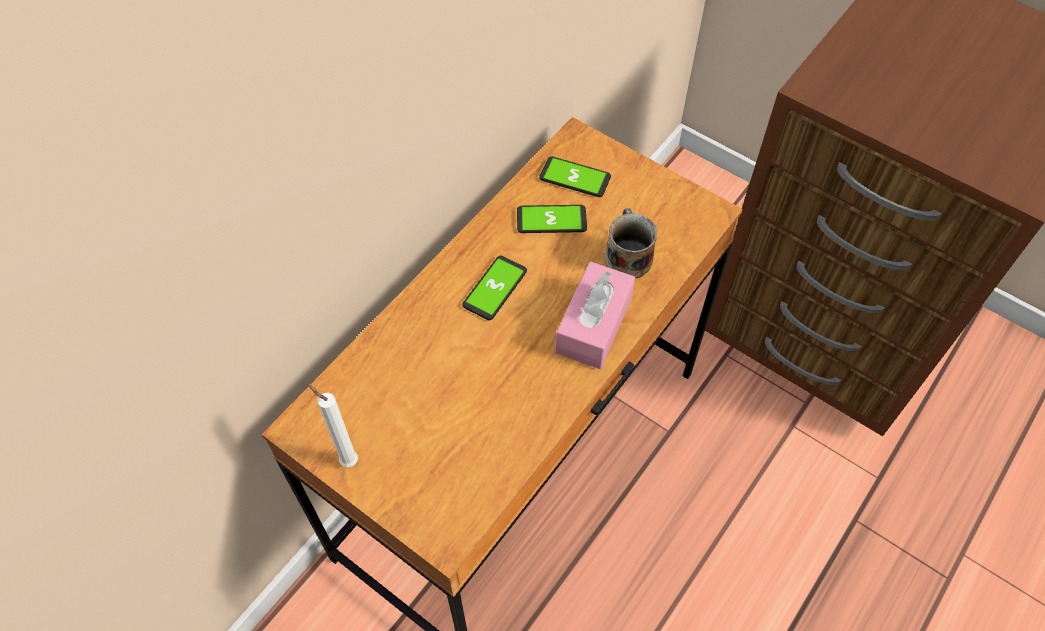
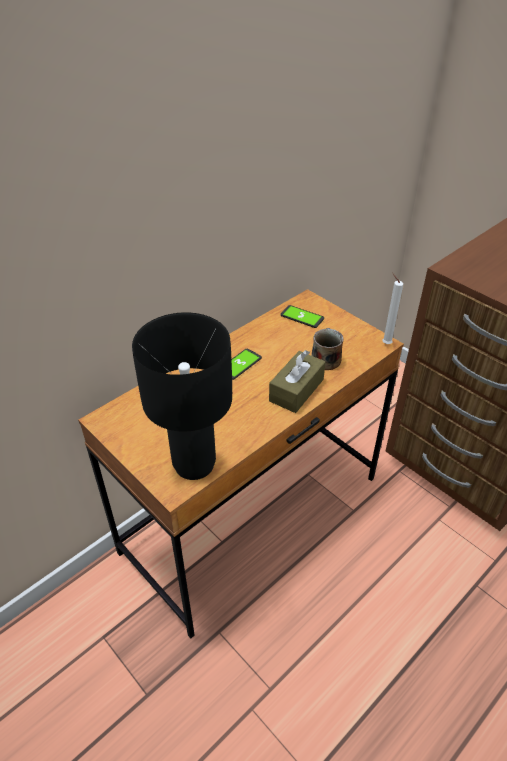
camera: 10 degrees right, 15 degrees down
(347, 460) = (125, 439): white candle -> white candle (385, 343)
(465, 486) = (194, 463): none -> black table lamp
(551, 220) = (283, 335): phone -> none
(594, 325) = (296, 390): pink tissue box -> brown tissue box

